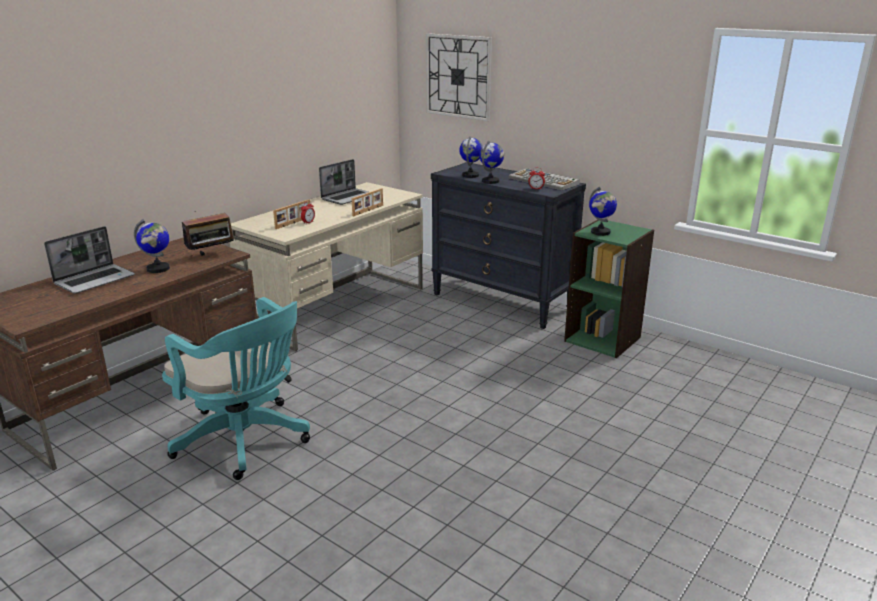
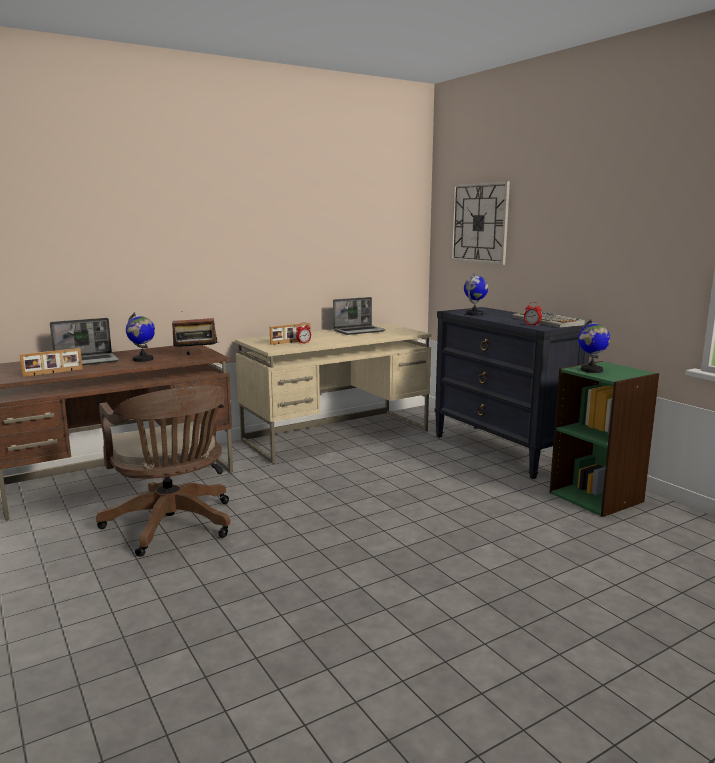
camera: 20 degrees right, 10 degrees down
(246, 441) = (173, 526): turquoise office chair -> brown office chair
(368, 210) = (367, 340): picture frame -> picture frame (53, 373)
(490, 181) = (490, 318): globe -> none

